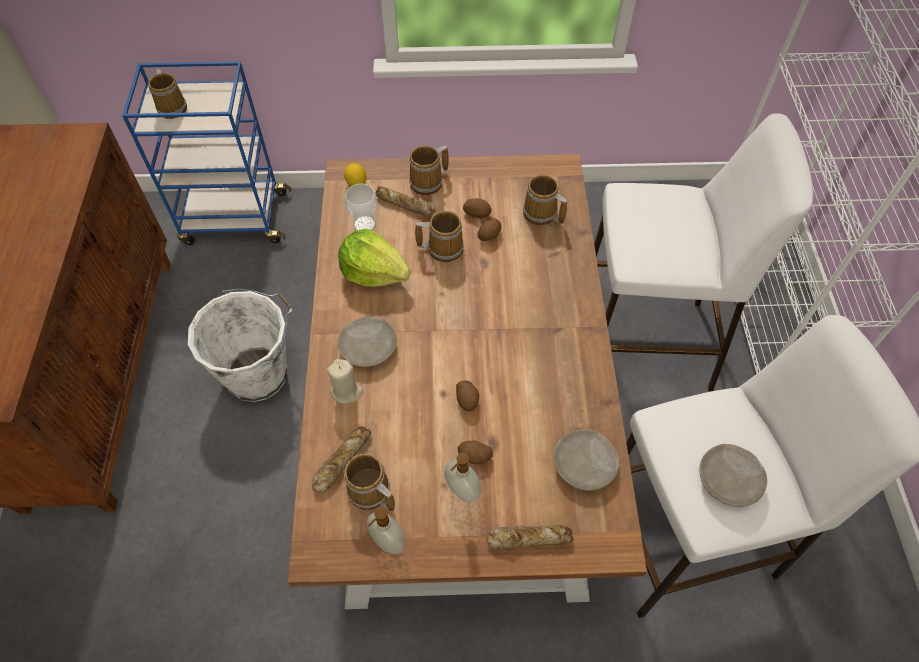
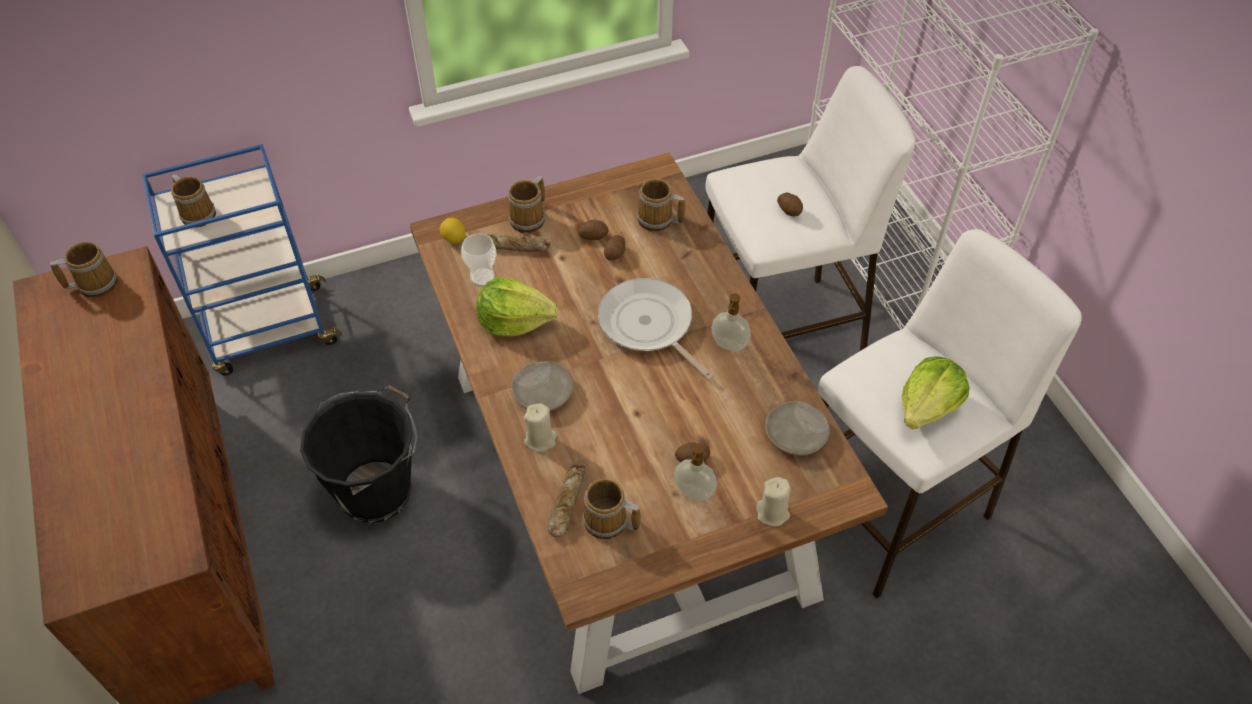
camera: 20 degrees left, 5 degrees down
(259, 373) = (377, 489): white bucket -> black bucket
(387, 542) = (644, 559): soap dispenser -> soap dispenser (728, 346)
(443, 247) = (573, 278): mug -> mug (94, 283)
(467, 400) = (662, 411): potato -> potato (789, 210)
(490, 312) = (649, 326): none -> frying pan
(528, 538) = (773, 513): bread -> beige candle
(729, 479) = (928, 407): beige plate -> lettuce

